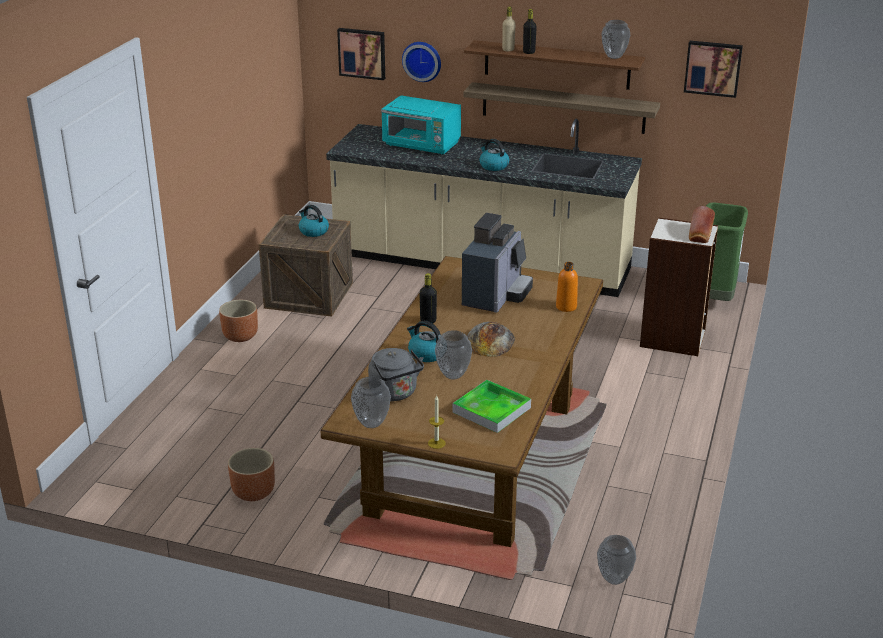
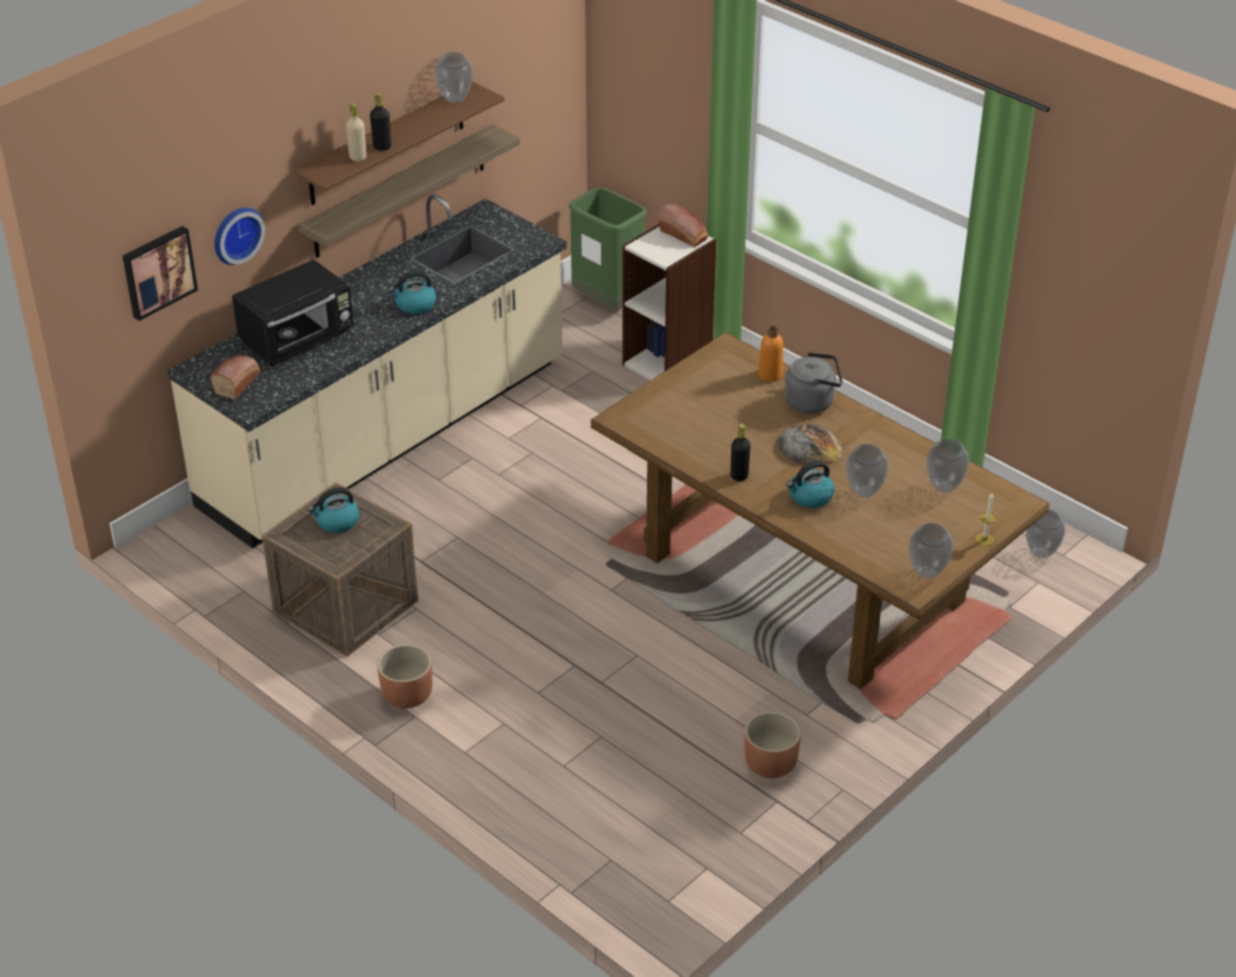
camera: 65 degrees left, 10 degrees up
(362, 142) = (238, 383): none -> bread
(395, 393) = (877, 540): grey kettle -> grey kettle (812, 402)
(422, 145) = (298, 339): turquoise microwave -> black microwave
(491, 410) = (943, 487): tray -> vase
(496, 296) = (714, 412): coffee machine -> none
(713, 68) = (535, 55): picture -> none

